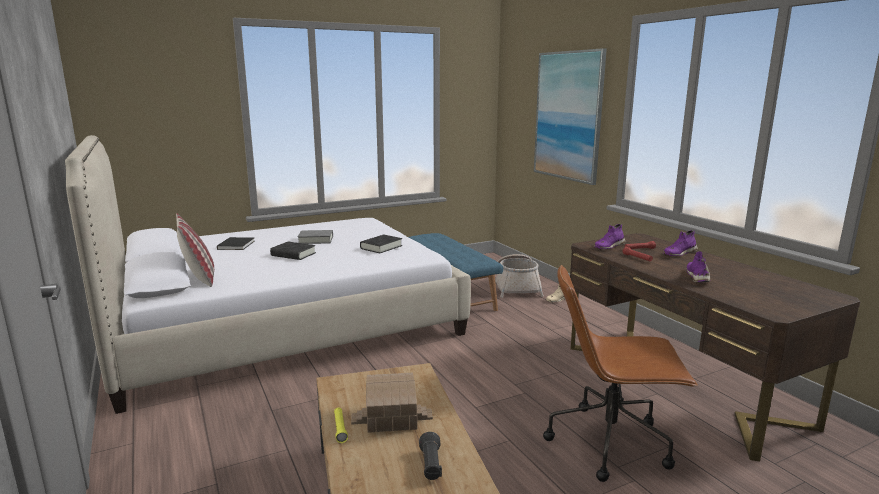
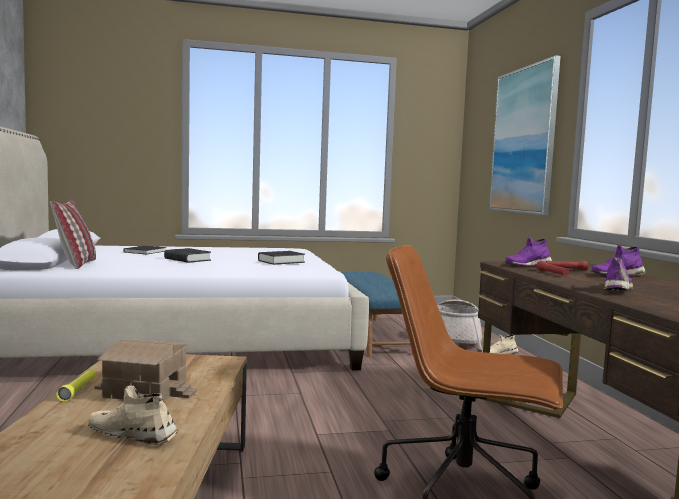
camera: 15 degrees right, 10 degrees down
(316, 240) = (224, 254): grey book -> none
(431, 465) = (133, 434): black flashlight -> beige shoe

